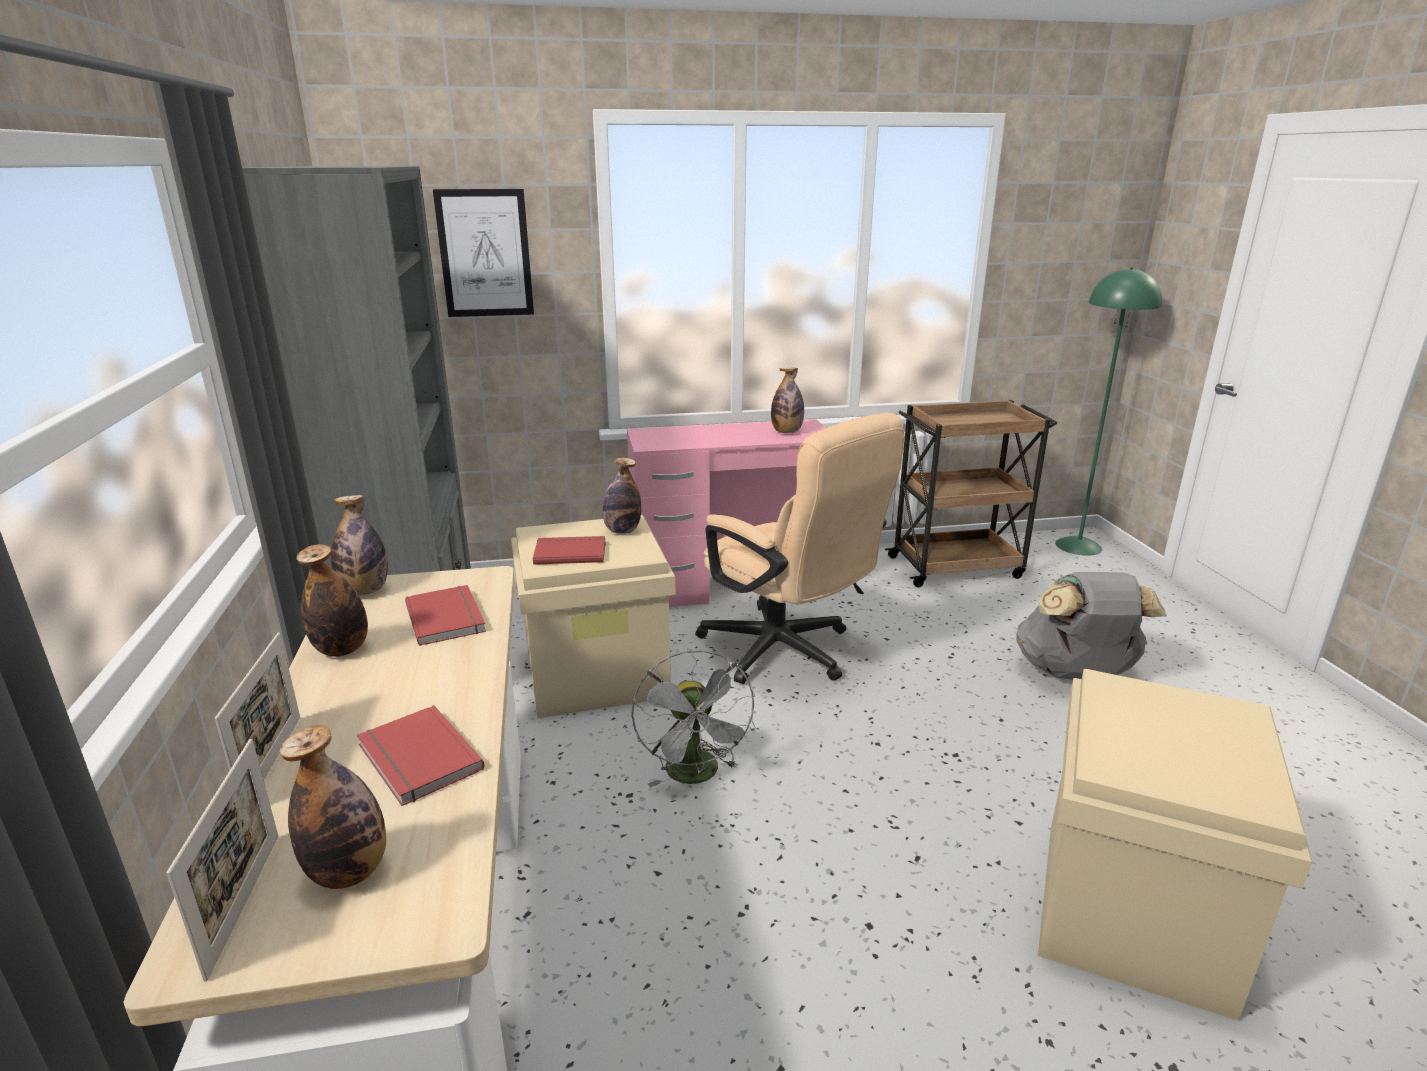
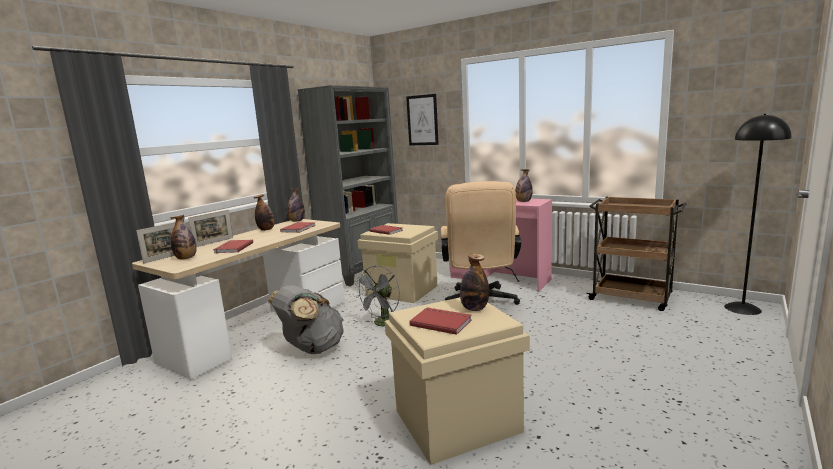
camera: 45 degrees right, 10 degrees down
(622, 531) = (415, 228): bottle -> bottle (474, 308)
(1075, 673) = (609, 351): grey backpack -> grey backpack (311, 349)
(1079, 546) = (743, 308): green floor lamp -> black floor lamp
(1193, 757) = (441, 322): none -> red book

